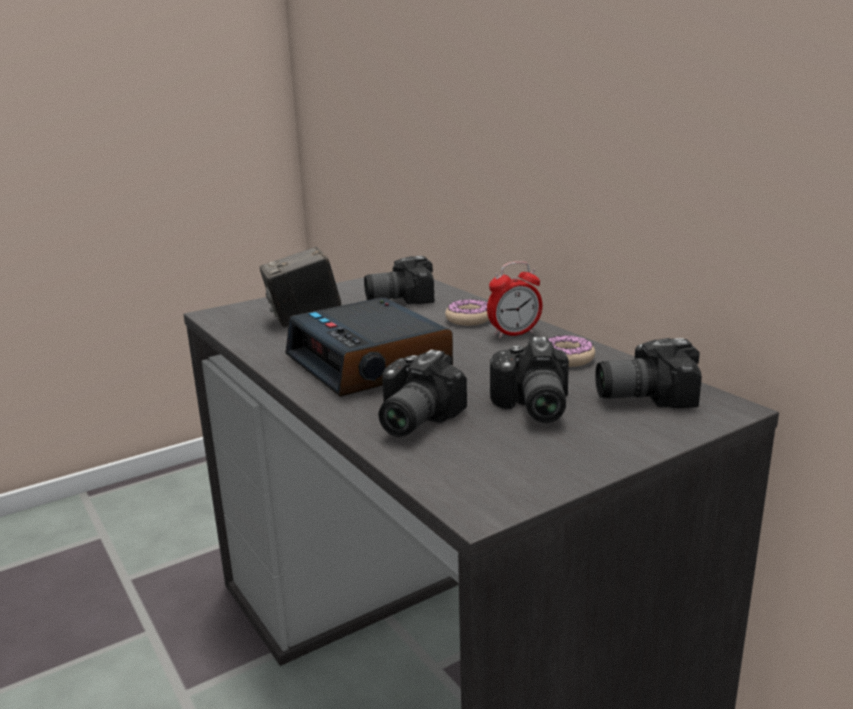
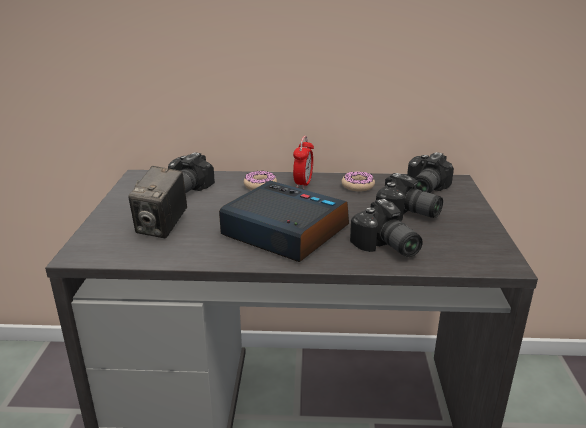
camera: 55 degrees left, 5 degrees up
(370, 363) = (283, 232): alarm clock -> alarm clock turned 150 degrees counterclockwise

